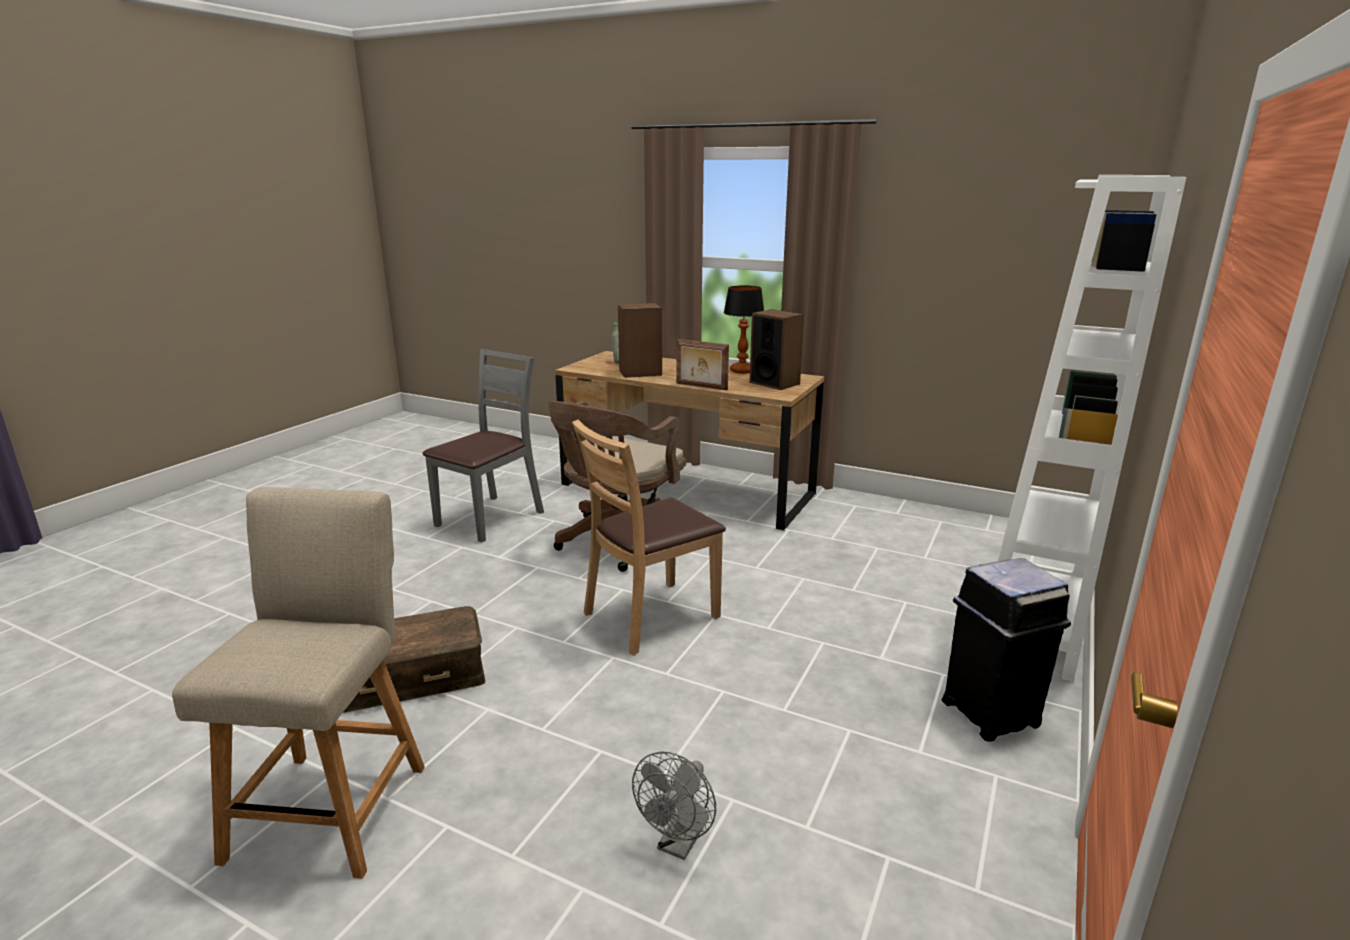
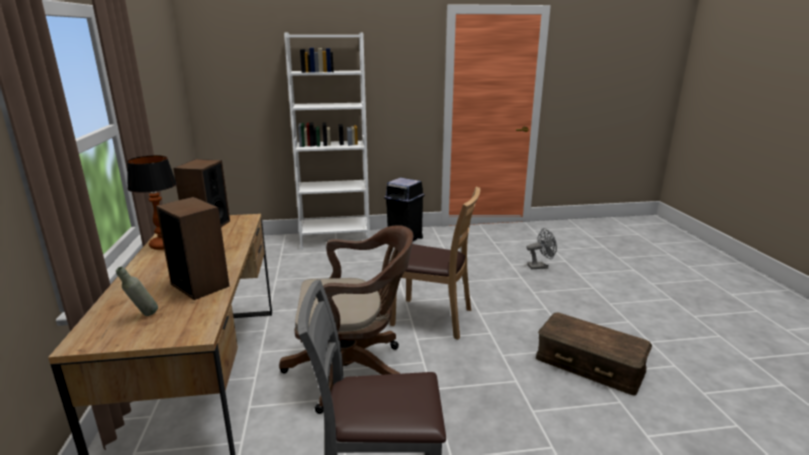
camera: 125 degrees left, 0 degrees up
(333, 804) = (653, 331): beige chair -> none
(701, 386) = (242, 246): picture frame -> none

